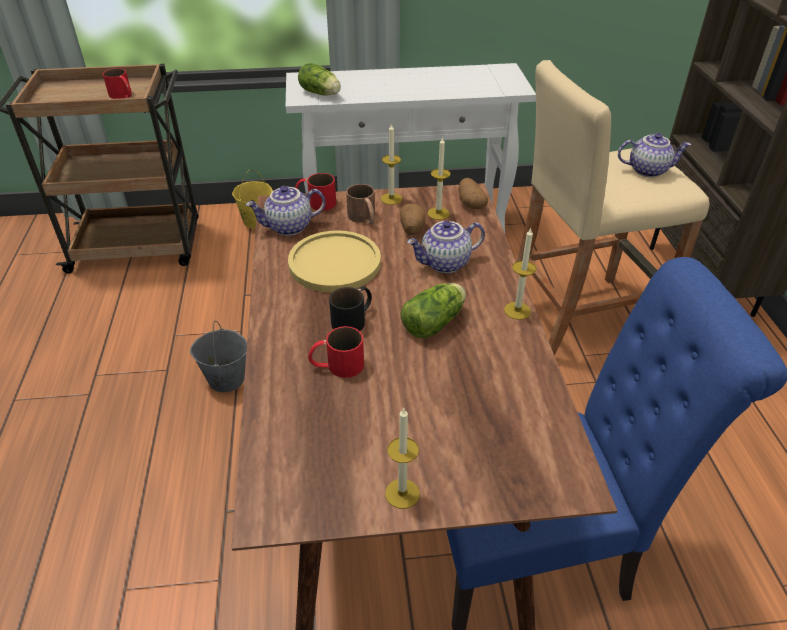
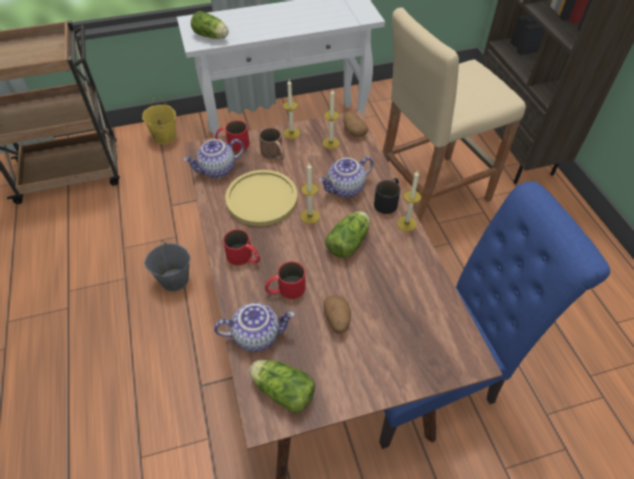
camera: 10 degrees left, 10 degrees up
(123, 95) = (43, 55): red mug -> red mug (244, 257)
(298, 482) = (281, 390): none -> lettuce
(354, 319) = (288, 247): black mug -> black mug (388, 201)
(402, 493) = (356, 386): candle -> candle (310, 216)
(412, 229) = (314, 160): potato -> potato (337, 320)
(648, 170) = (479, 84): teapot -> teapot (257, 335)

